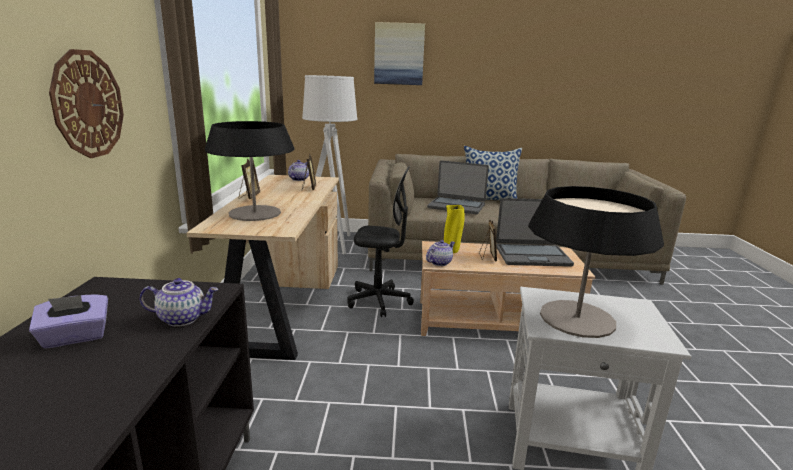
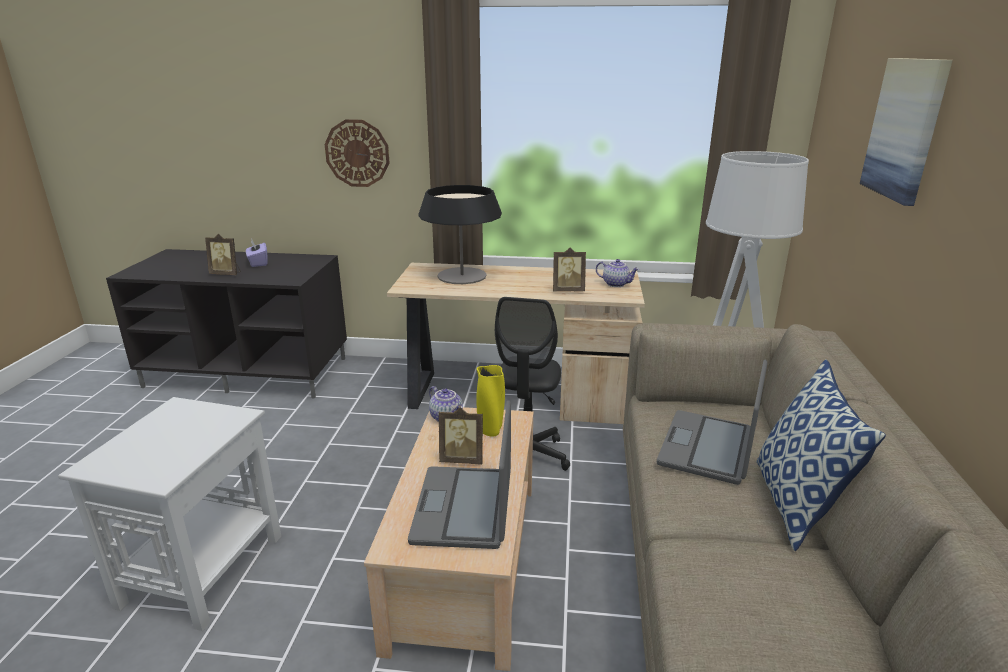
camera: 95 degrees right, 5 degrees up
(183, 318) = (260, 278): teapot -> none
(249, 197) = (522, 270): picture frame -> picture frame (226, 274)
(577, 318) = (174, 427): table lamp -> none

